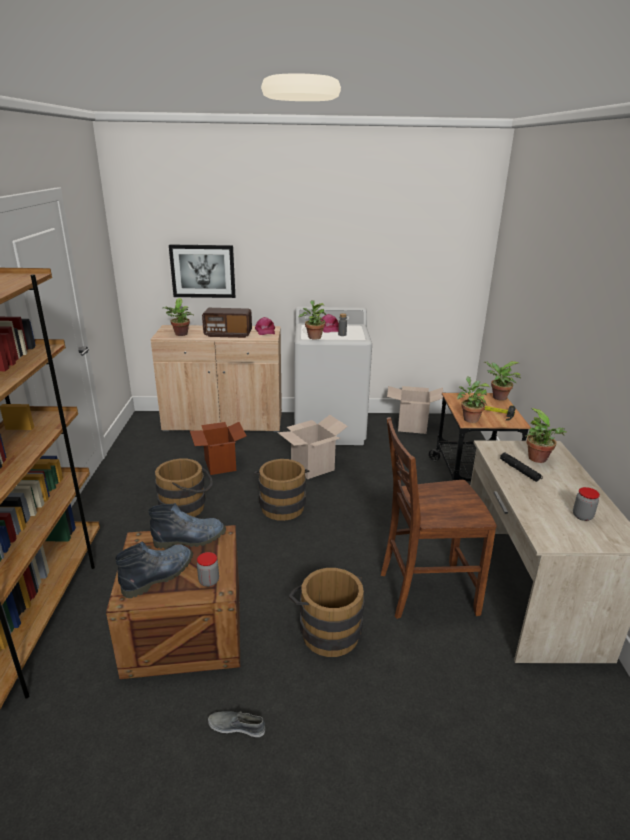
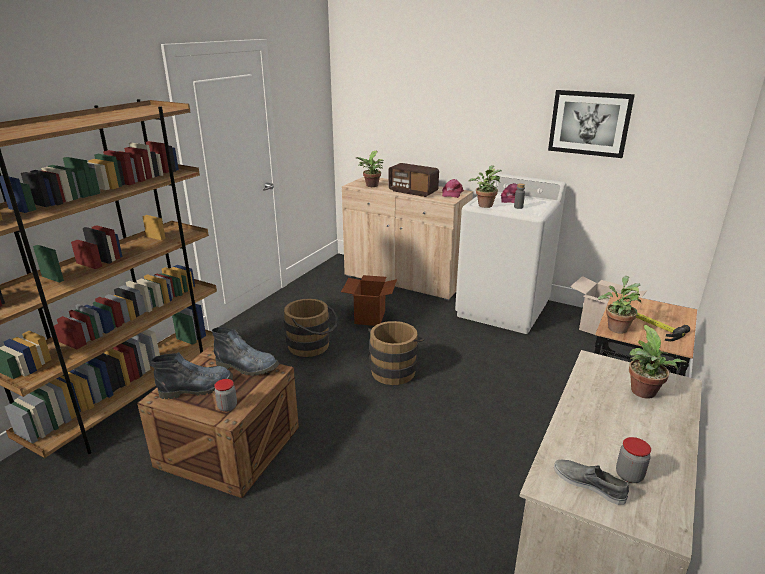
camera: 30 degrees right, 0 degrees up
(203, 271) = (405, 126): picture -> picture (589, 123)
(237, 726) = (199, 546): grey shoe -> grey shoe (589, 484)
(312, 468) = (453, 342): cardboard box -> none
(327, 629) = (339, 498): brown bucket -> none
(425, 591) = (467, 503): brown chair -> none
(497, 397) = (682, 312): potted plant -> none
(519, 470) = (602, 398): black flashlight -> none

